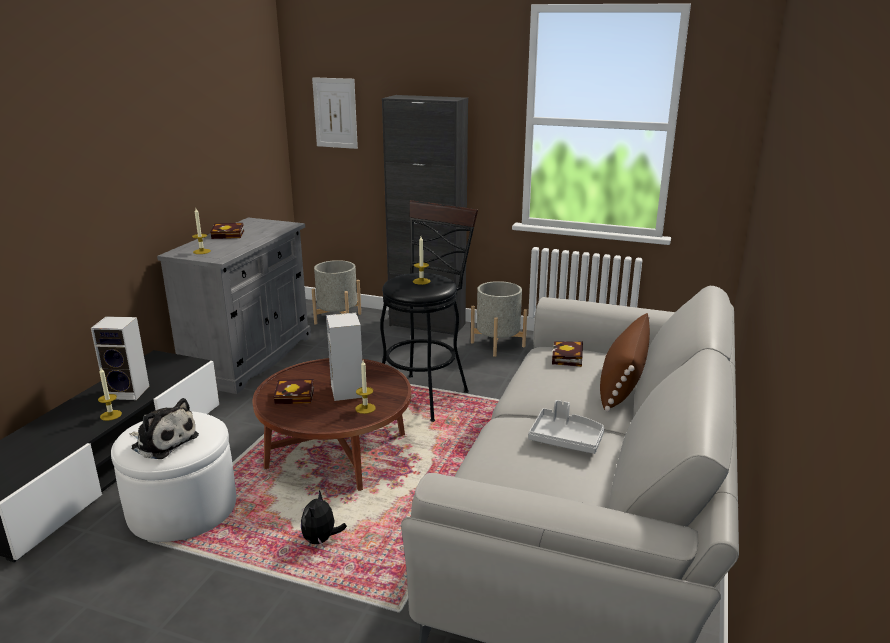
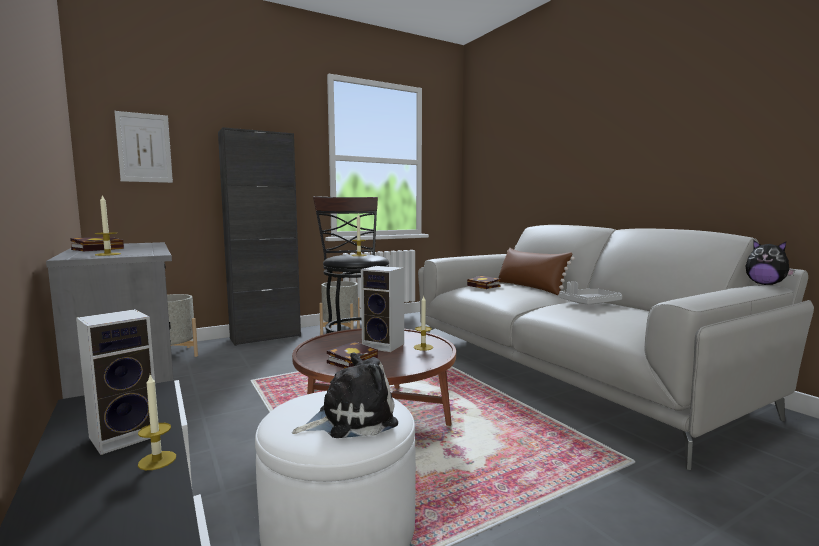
camera: 50 degrees left, 15 degrees down
(321, 540) = (502, 464): plush toy -> plush toy (765, 284)

